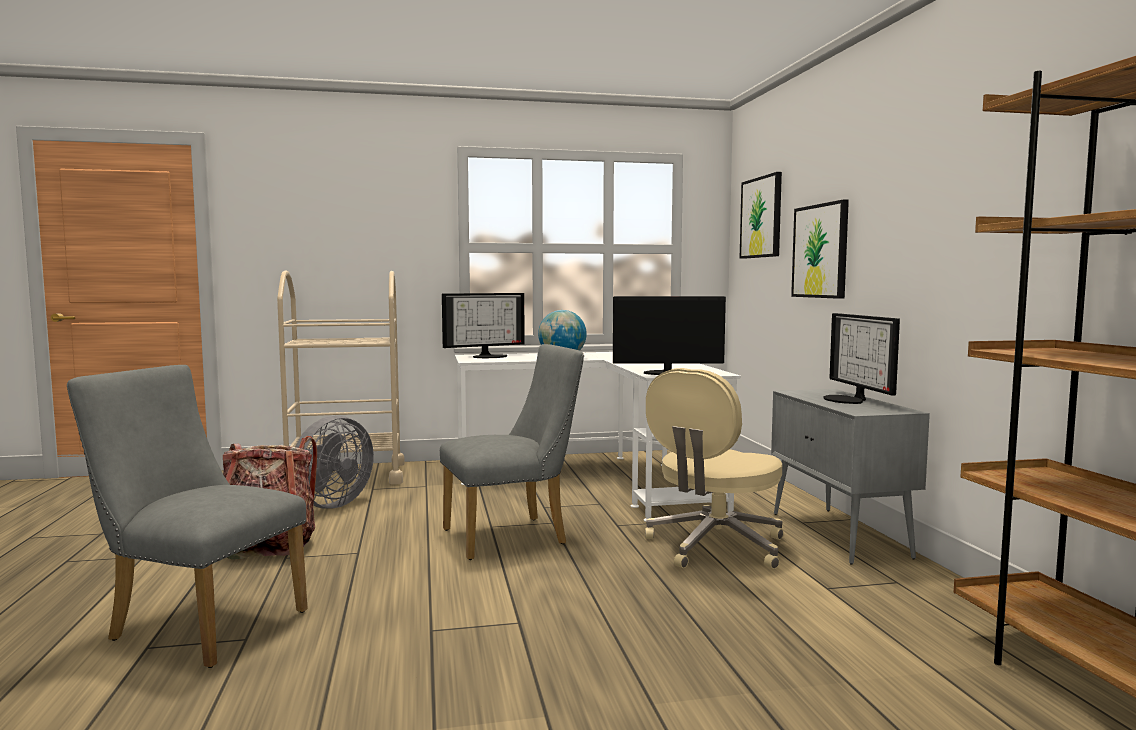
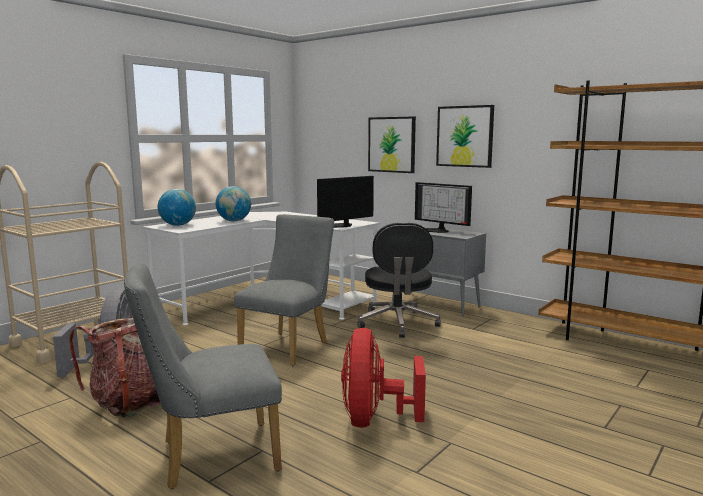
camera: 40 degrees left, 5 degrees up
(415, 657) = (374, 419): none -> red fan
(489, 356) = (178, 225): monitor -> globe
(714, 547) = (397, 323): beige office chair -> black office chair
(761, 217) = (332, 119): picture -> picture (465, 136)

